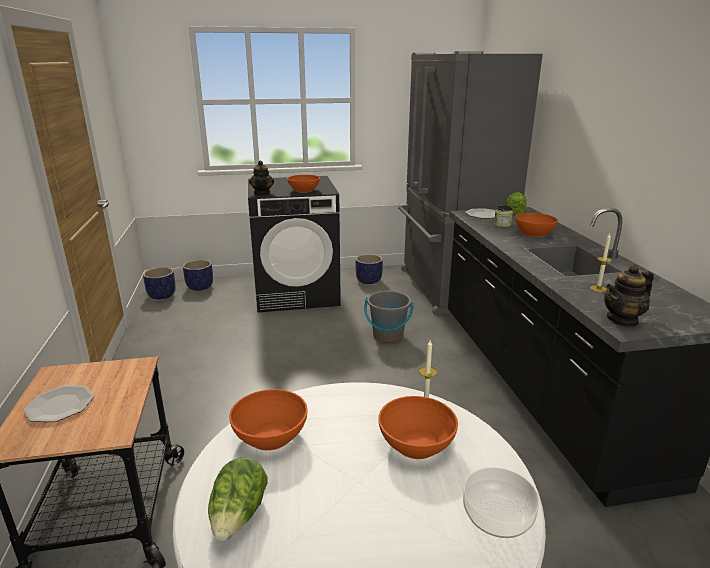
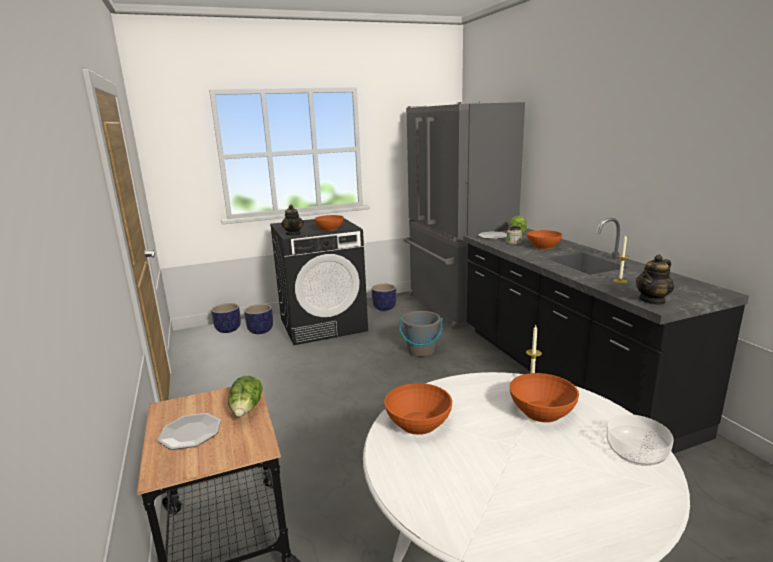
camera: 10 degrees left, 5 degrees down
(161, 296) = (193, 341): planter -> planter (260, 331)
(239, 515) = (432, 485): lettuce -> lettuce (246, 409)

